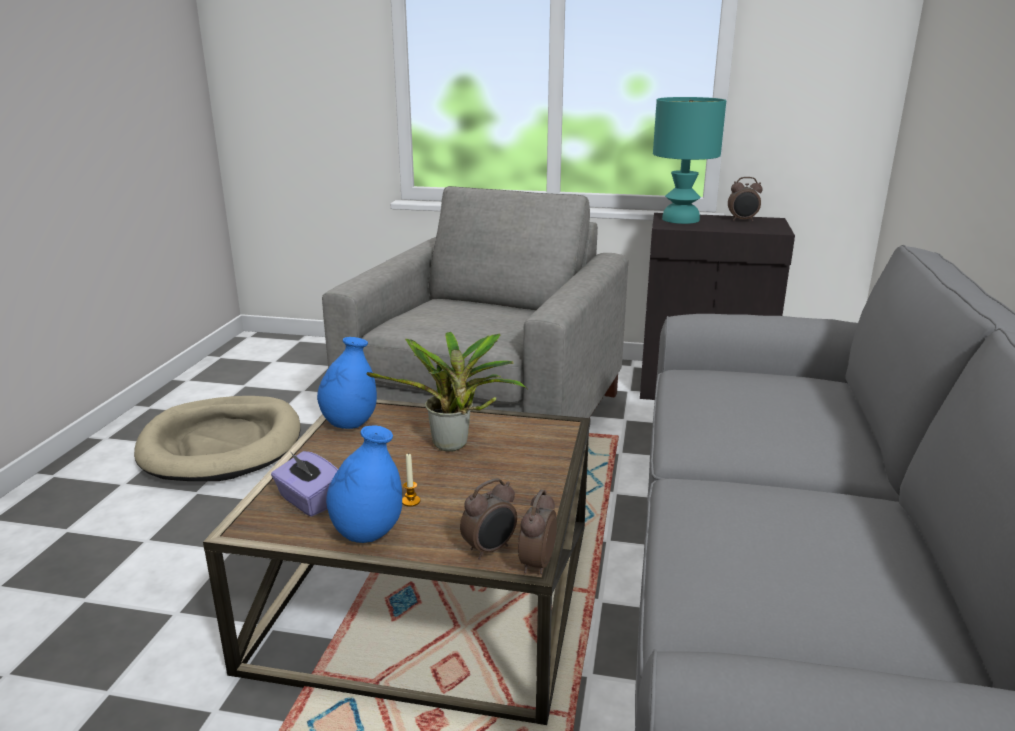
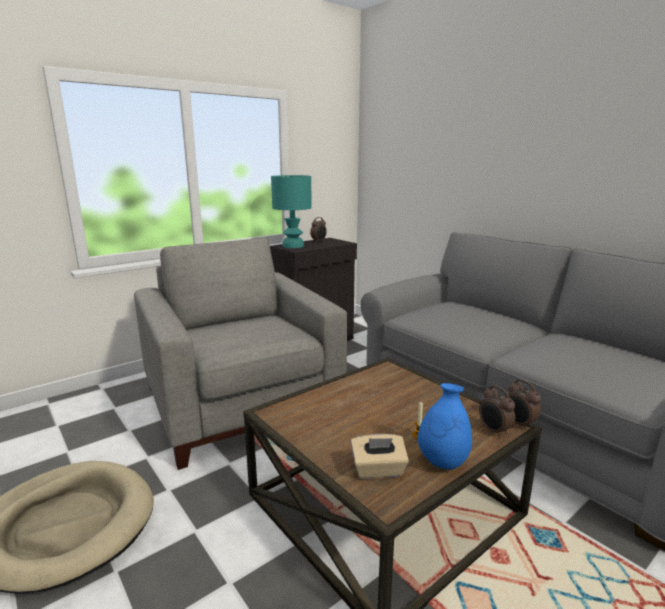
camera: 50 degrees left, 5 degrees down
(309, 501) = (378, 470): purple tissue box -> beige tissue box
(350, 424) = (291, 421): blue vase -> none
(453, 447) = (370, 400): potted plant -> none
(490, 549) = (494, 431): alarm clock -> alarm clock turned 150 degrees clockwise

